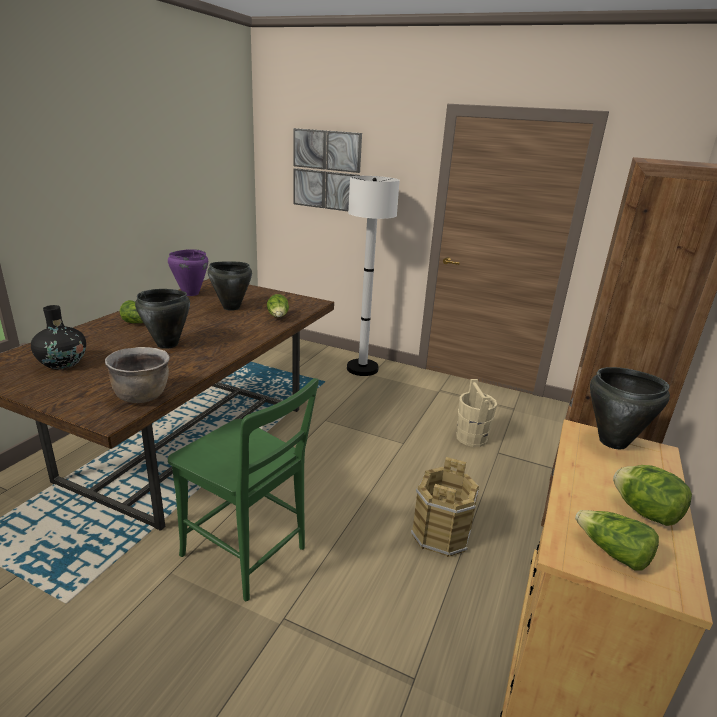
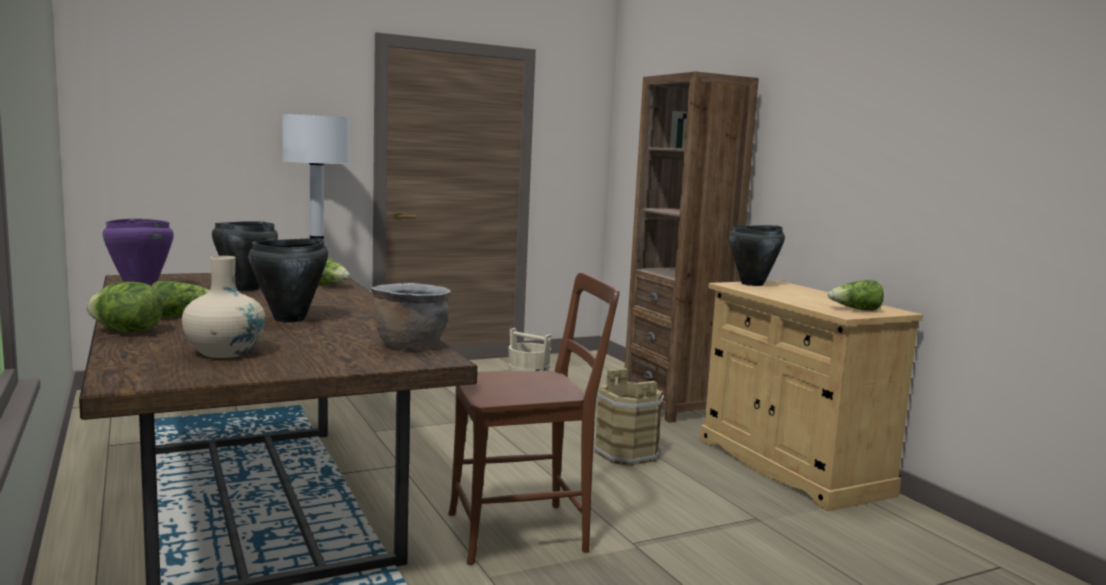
camera: 50 degrees left, 15 degrees down
(63, 363) = (224, 352): black vase -> beige vase
(248, 554) = (525, 532): green chair -> brown chair
(326, 170) = (207, 112): picture -> none
(645, 512) = (829, 298): lettuce -> lettuce (127, 331)

